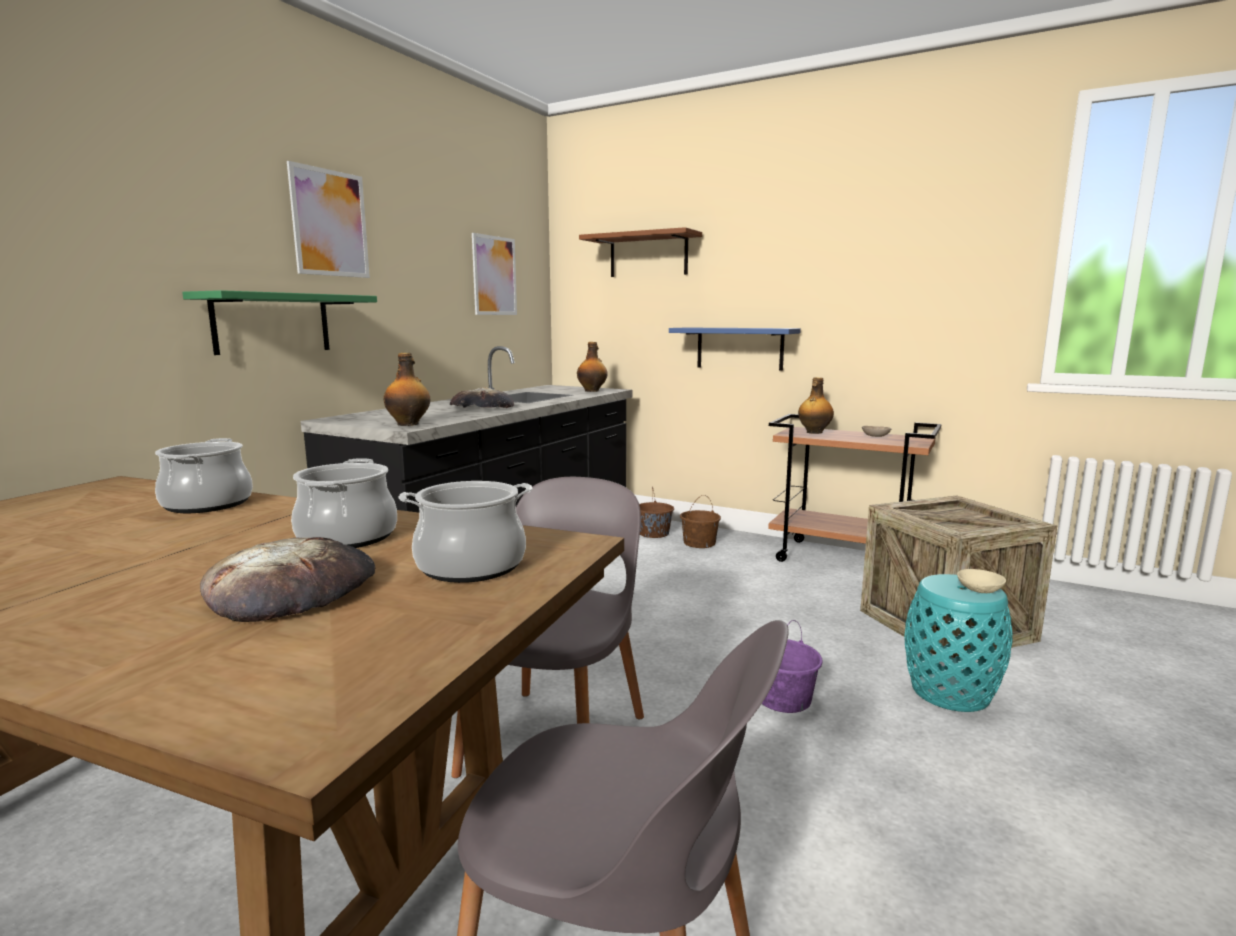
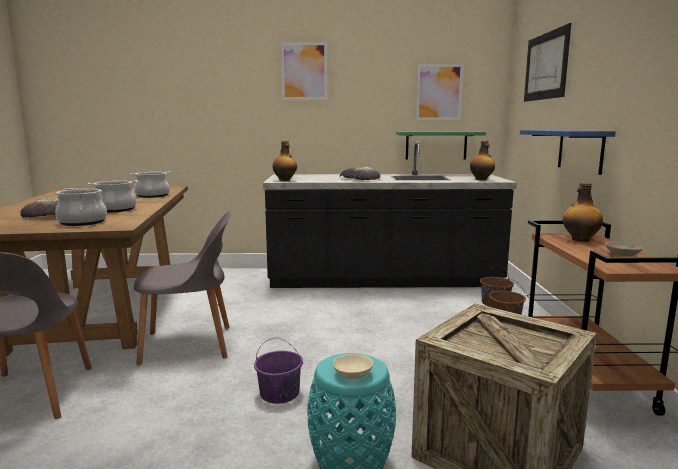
camera: 60 degrees right, 0 degrees up
(272, 323) = (266, 124): green shelf -> green shelf (436, 145)
(648, 255) = (545, 66): brown shelf -> picture

